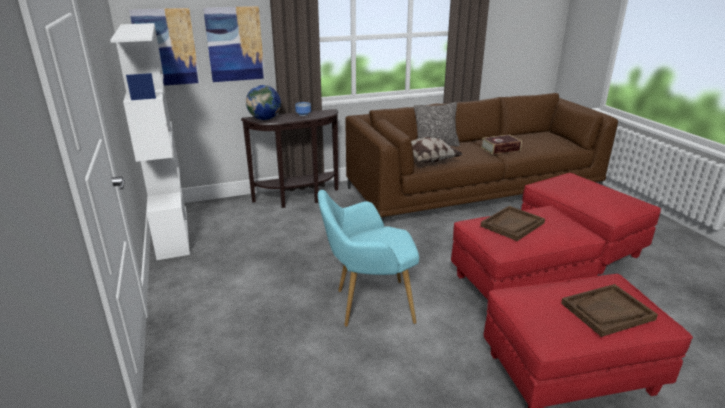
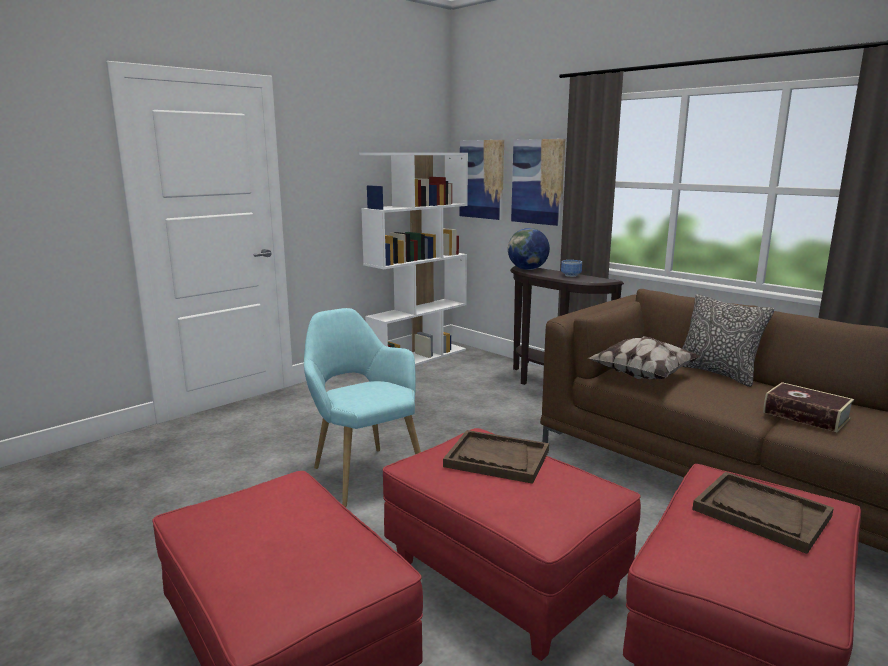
camera: 65 degrees right, 10 degrees down
(607, 311) = (265, 553): brown tray -> brown tray (760, 513)

